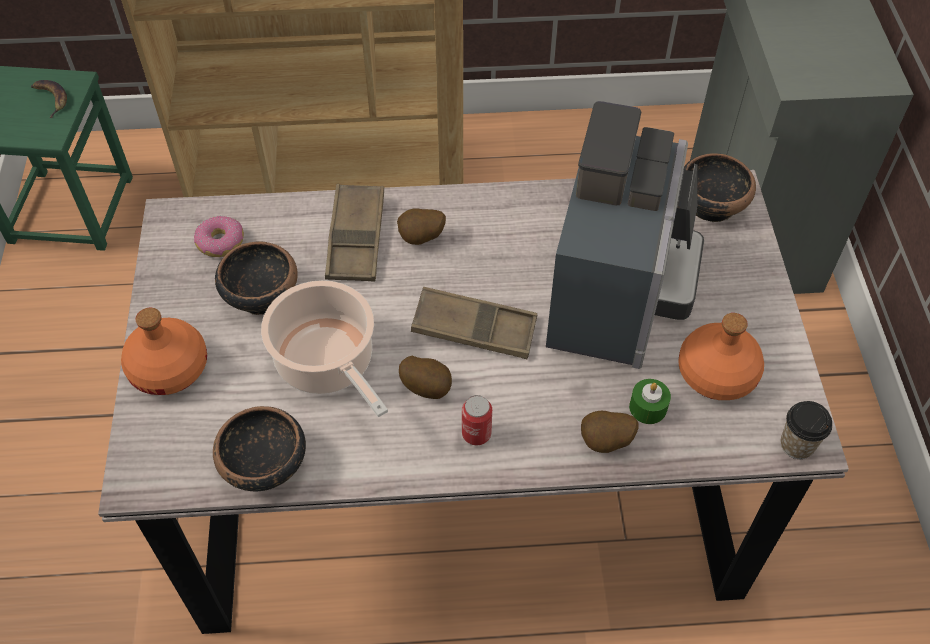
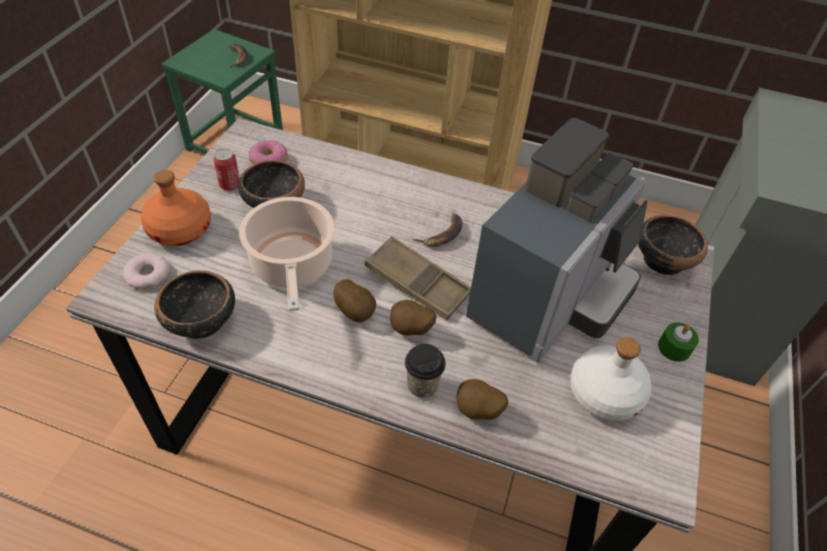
camera: 20 degrees right, 5 degrees down
(168, 437) = (148, 274): none -> donut
(356, 238) = (365, 189): brown tray -> none
(421, 239) = (413, 206): potato -> potato (410, 330)
(471, 261) = (442, 234): none -> banana
(476, 434) = (374, 361): can -> can (230, 185)
(648, 407) = (529, 397): green candle -> green candle (674, 348)
(715, 373) = (604, 392): orange bottle -> white bottle
(797, 445) = (652, 483): cup -> cup (422, 385)

